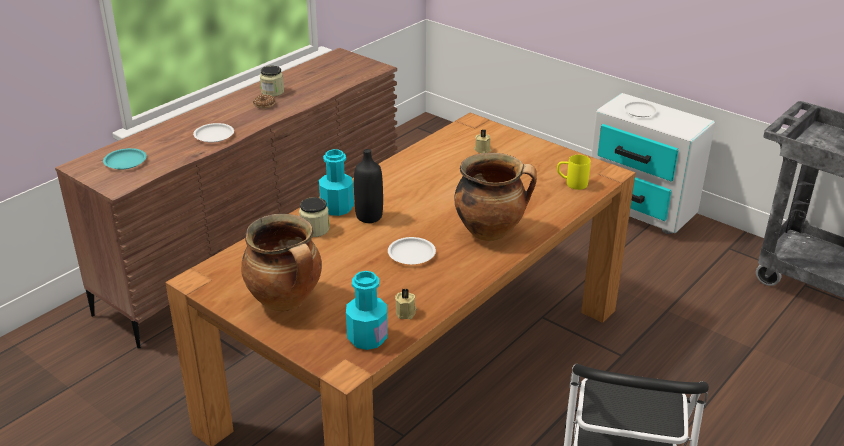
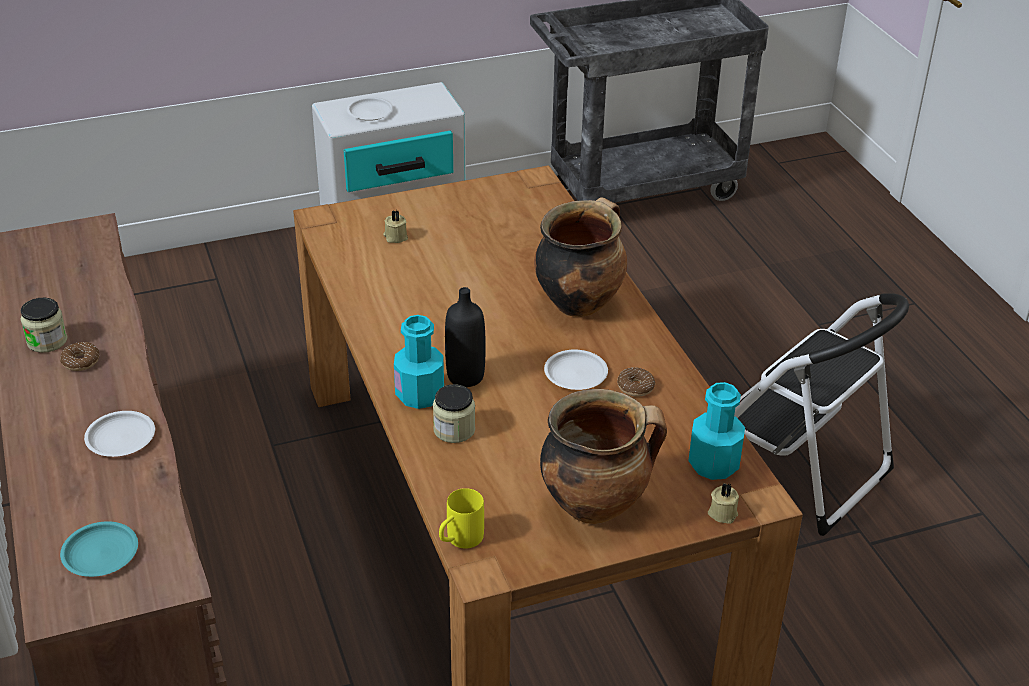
camera: 60 degrees left, 5 degrees up
(406, 312) = (687, 419): beige candle -> beige candle (722, 512)
(421, 281) = (635, 387): none -> donut
(571, 184) = (532, 212): yellow mug -> yellow mug (459, 540)

